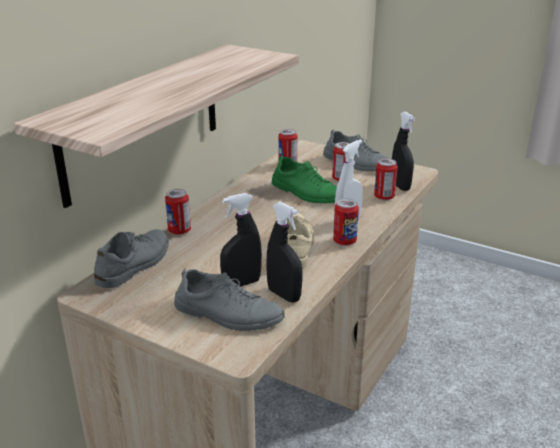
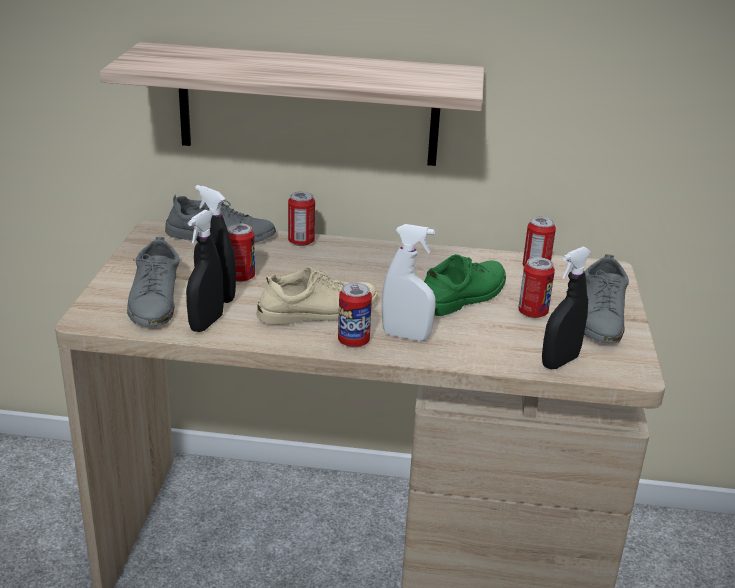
camera: 65 degrees right, 0 degrees up
(307, 193) = (463, 295): green shoe -> green shoe turned 150 degrees counterclockwise
(384, 197) = (509, 353): can -> can (240, 277)

